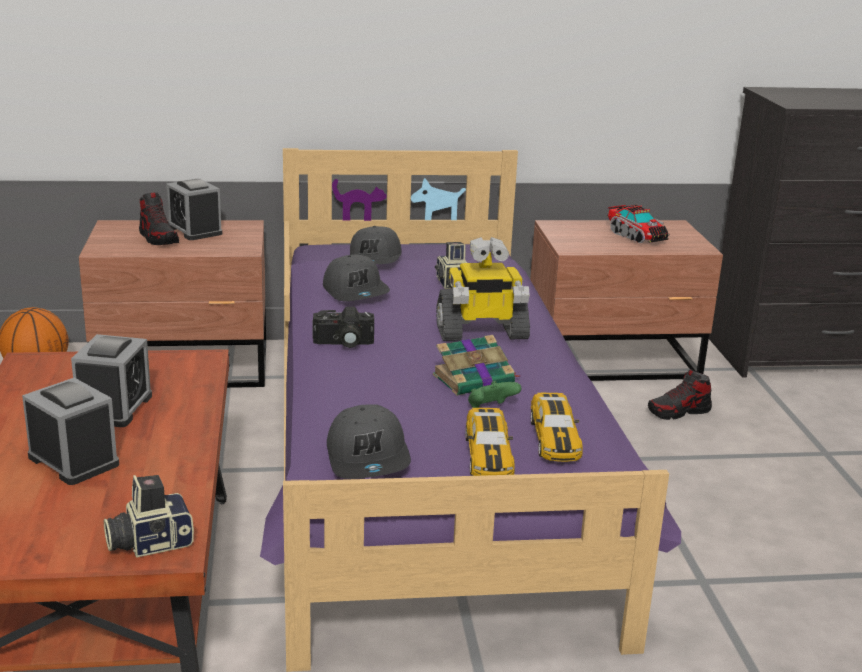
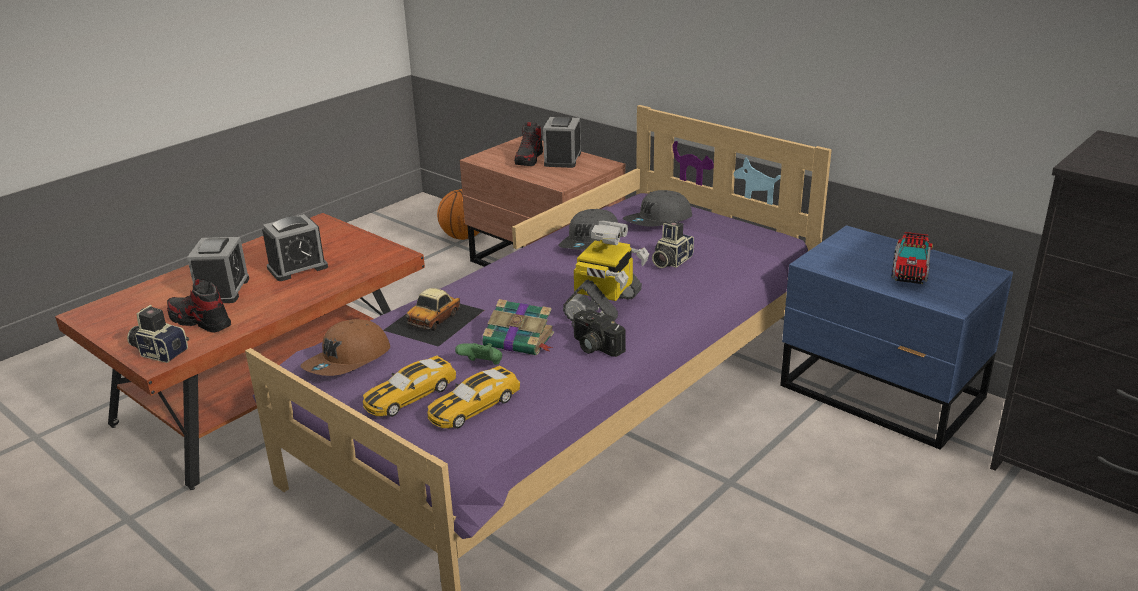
camera: 50 degrees right, 5 degrees up
(343, 343) = (500, 277): camera -> camera (594, 346)
(367, 395) = (435, 320): none -> toy car
(369, 458) = (348, 361): grey cap -> brown cap
(481, 332) = (605, 307): toy robot -> toy robot turned 105 degrees counterclockwise
(614, 360) = (882, 394): brown nightstand -> blue nightstand
(679, 412) = (852, 467): shoe -> shoe (200, 321)

